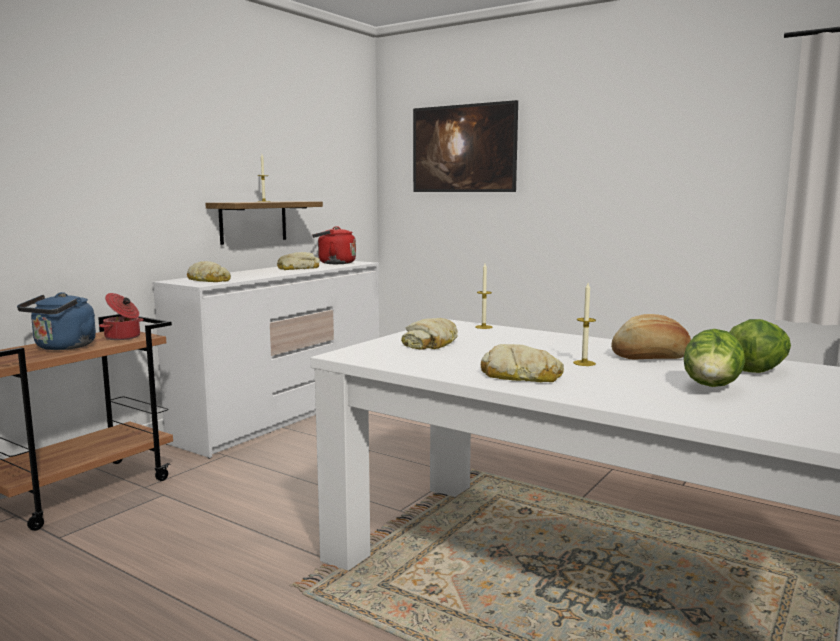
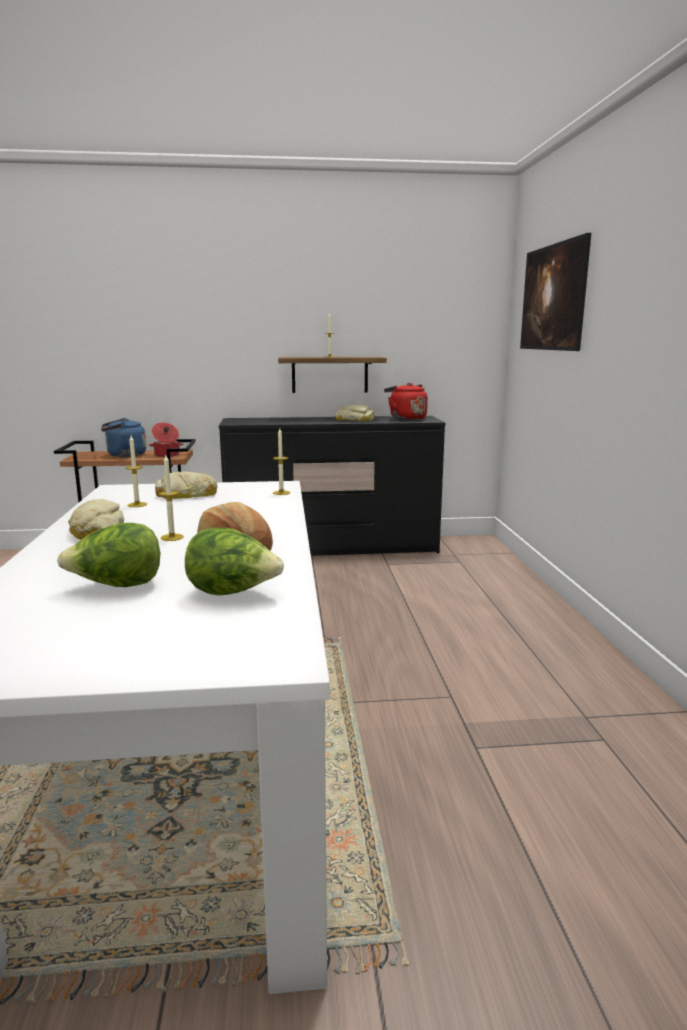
camera: 50 degrees right, 5 degrees up
(209, 280) = (252, 421): bread -> none
(285, 415) = (333, 548): white dresser -> black dresser
(440, 357) = (137, 504): none -> candle

